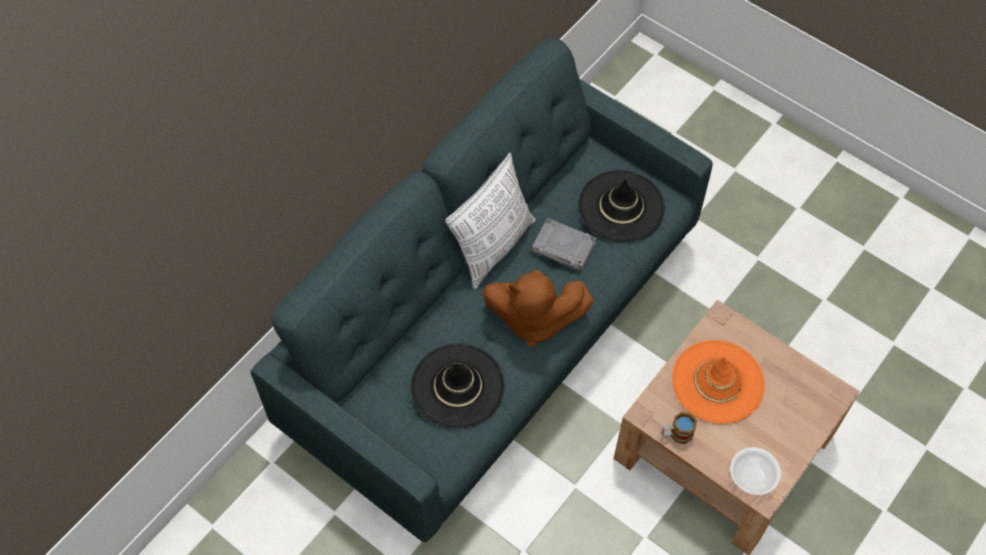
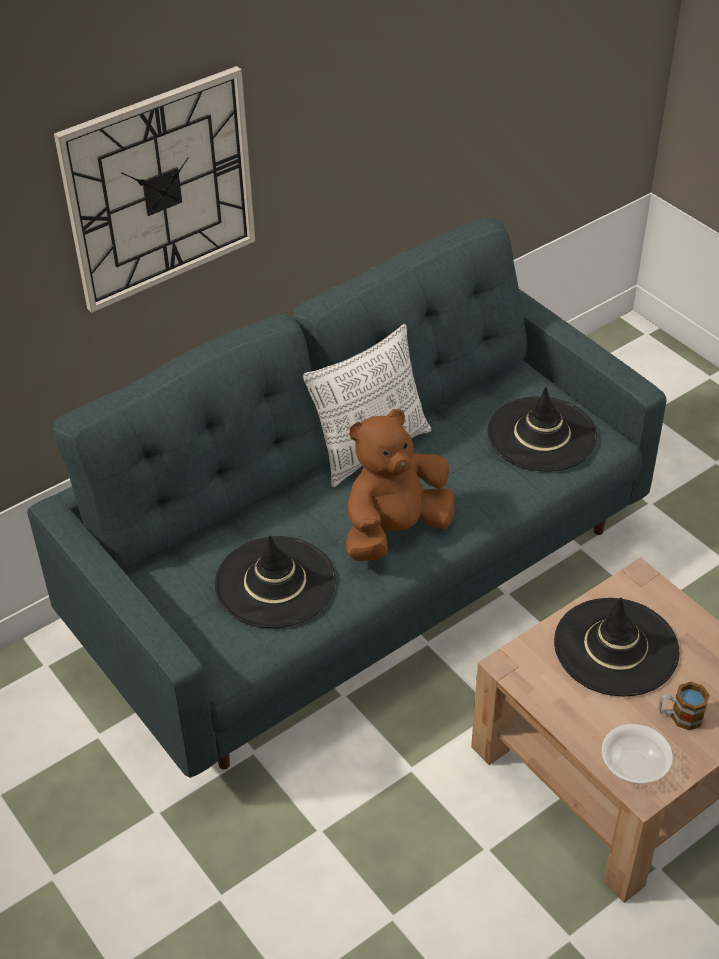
camera: 15 degrees right, 15 degrees down
(322, 120) = (160, 189): none -> wall clock
(533, 319) = (395, 531): brown plush toy -> brown plush toy turned 120 degrees clockwise
(564, 247) = (457, 464): grey book -> none
(676, 434) = (543, 695): mug -> mug (679, 716)
(717, 382) = (616, 647): orange hat -> black hat

